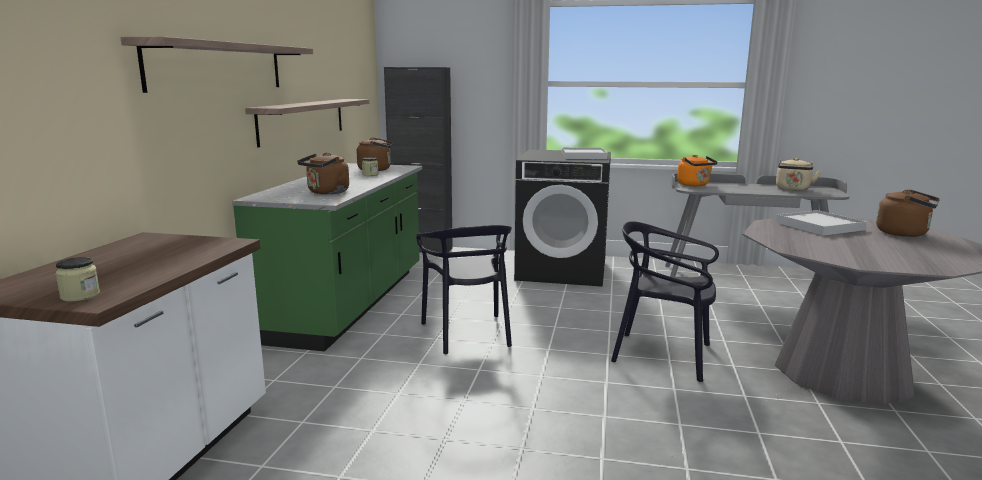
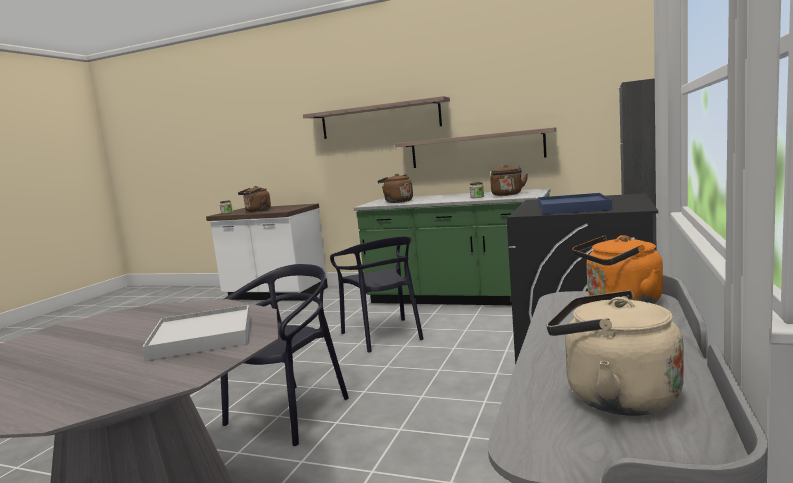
camera: 100 degrees right, 5 degrees down
(468, 333) = (383, 335): black chair -> black chair turned 105 degrees counterclockwise
(583, 156) = (573, 208): white tray -> blue tray
(905, 233) = (84, 386): brown kettle -> brown kettle (257, 211)

